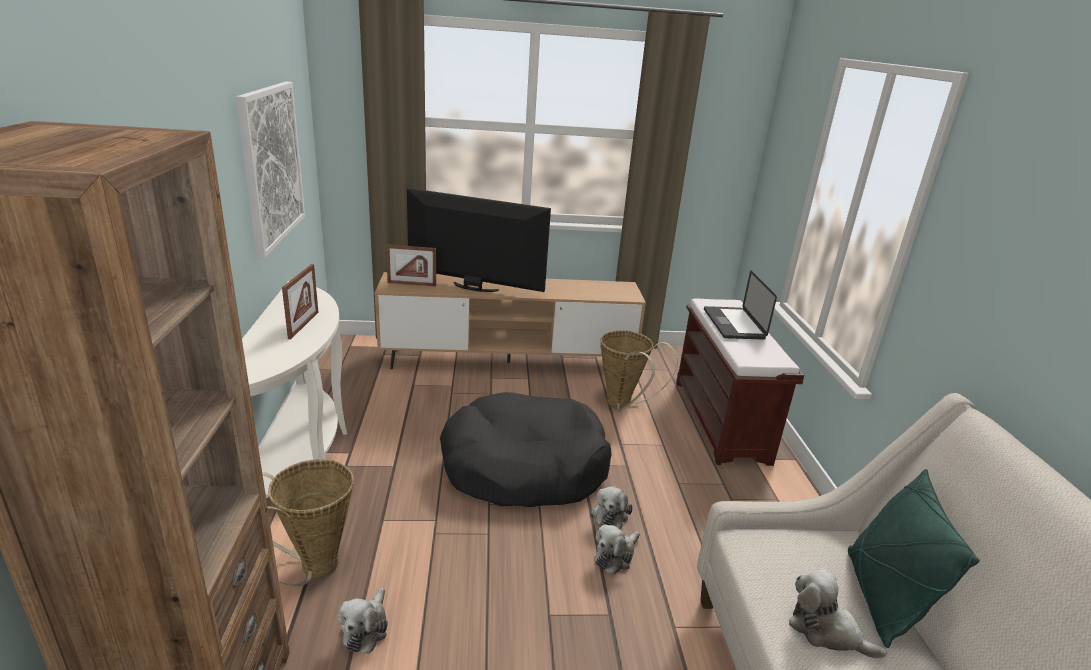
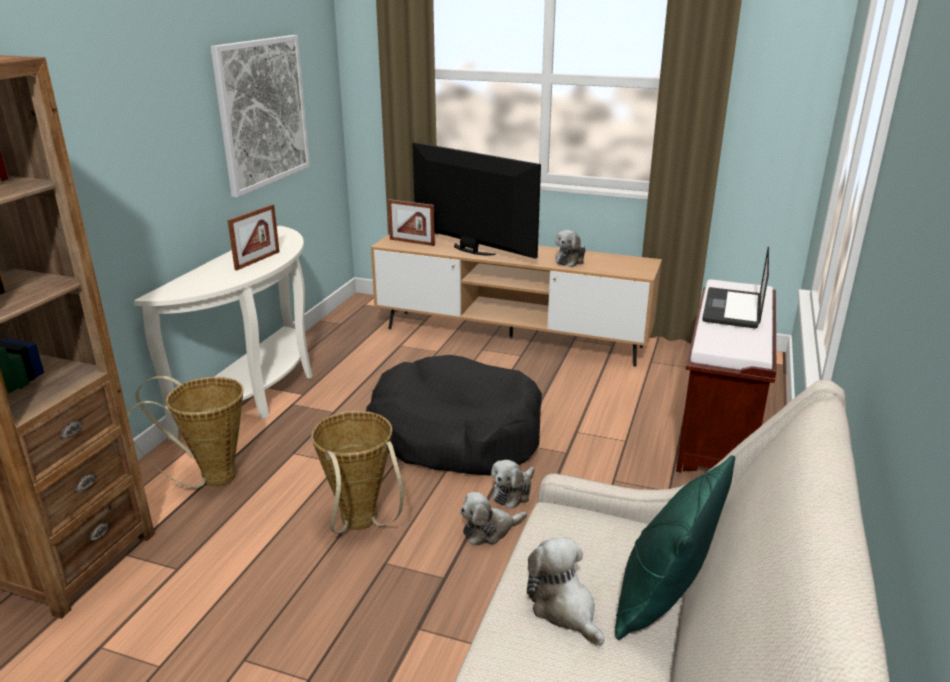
camera: 25 degrees right, 0 degrees up
(366, 628) = (222, 532): plush toy -> plush toy (570, 260)
(622, 406) = (607, 396): basket -> basket (360, 525)

